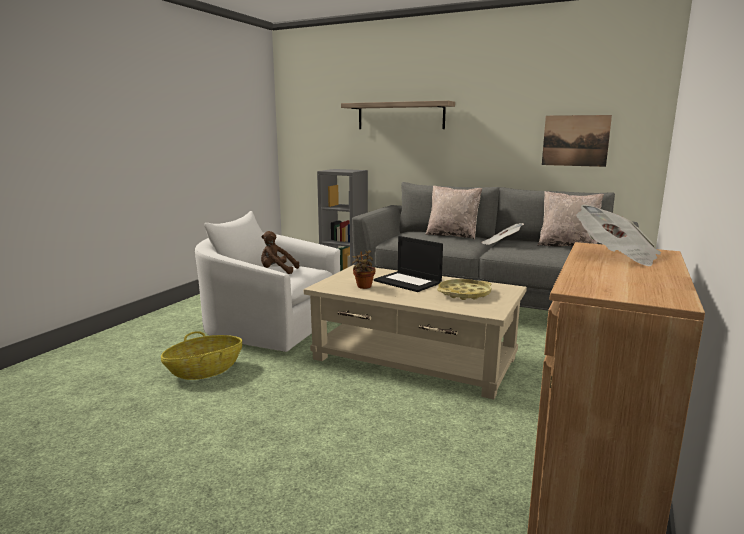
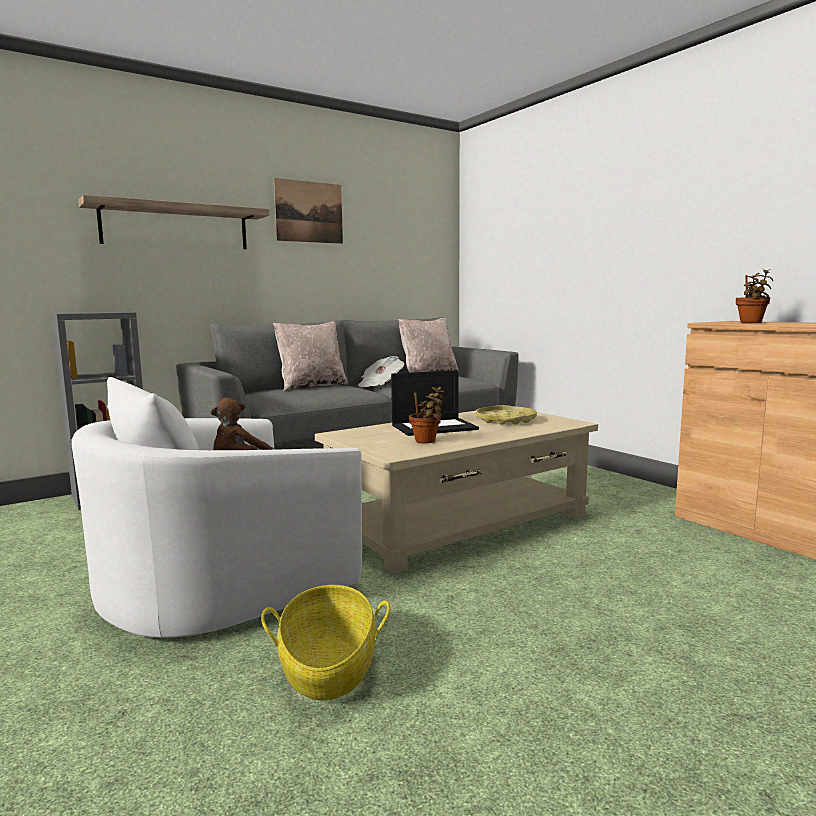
camera: 60 degrees left, 5 degrees down
(575, 140) = (390, 267): picture -> picture (309, 212)
(616, 256) = (751, 322): newspaper -> potted plant

